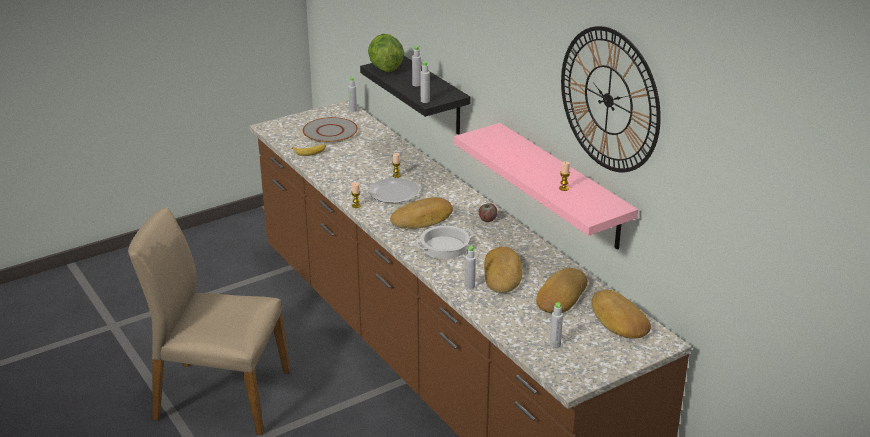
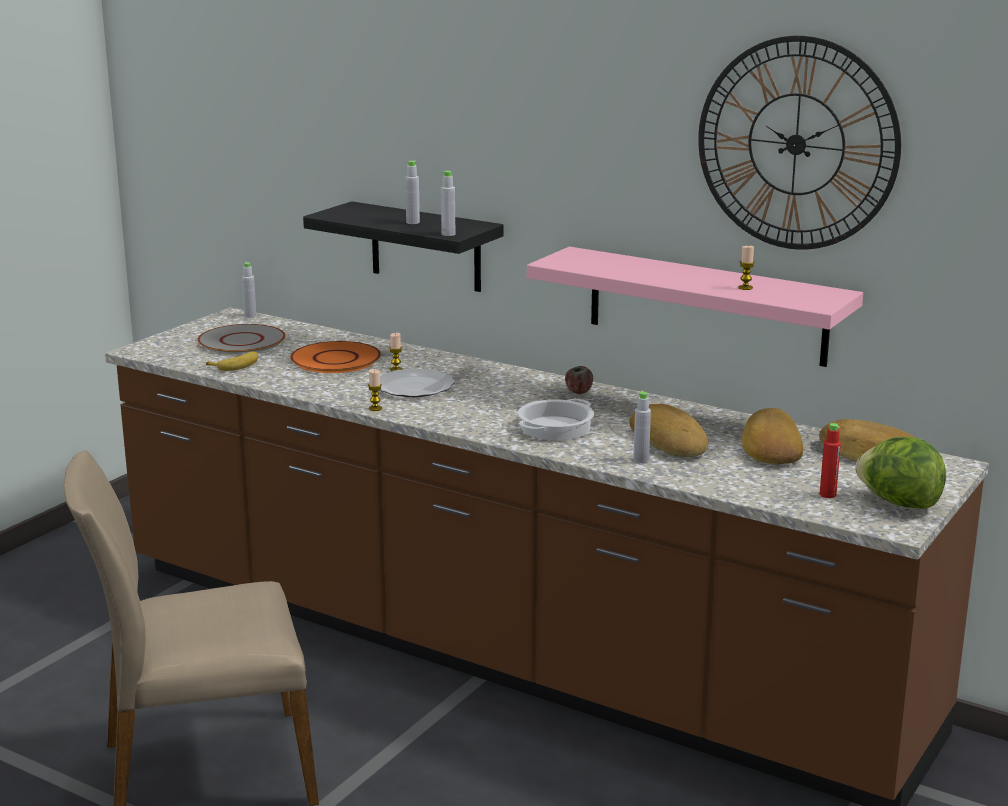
camera: 25 degrees left, 10 degrees down
(369, 159) = (335, 359): none -> orange plate
(385, 68) = (344, 214): lettuce -> lettuce (898, 503)
(423, 219) = (489, 406): bread -> none
(555, 345) = (827, 495): grey bottle -> red bottle

